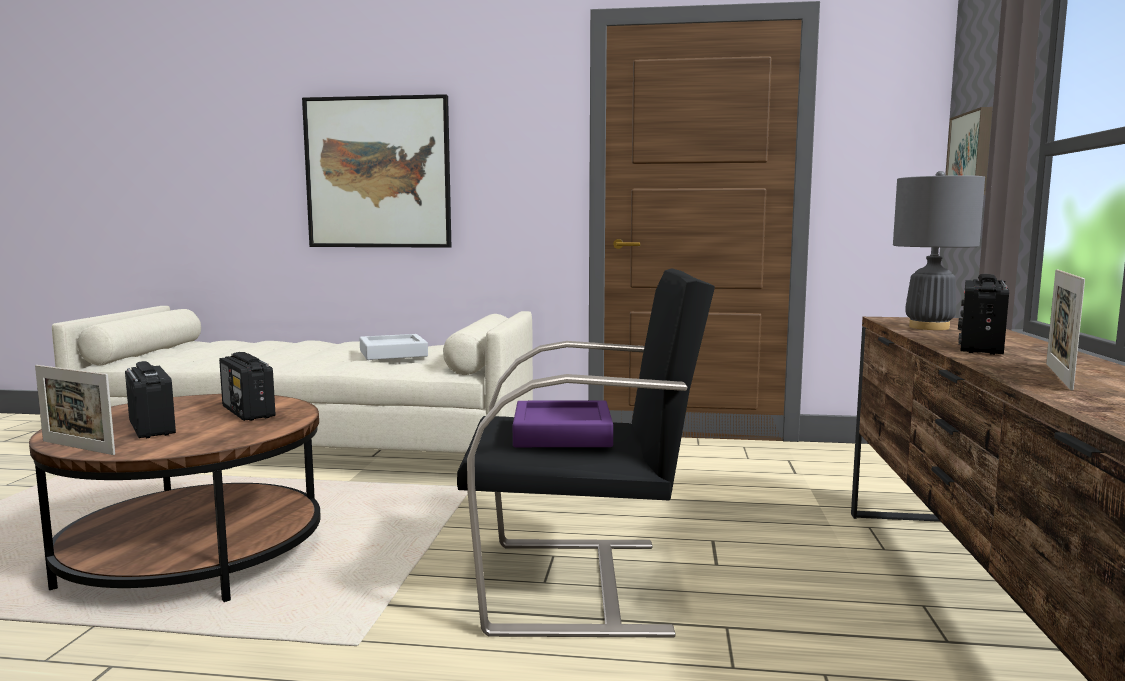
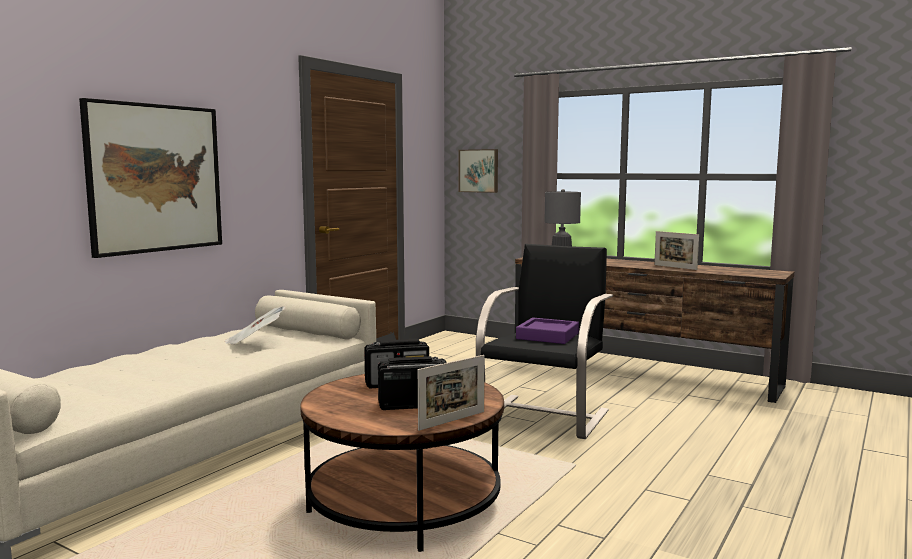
camera: 65 degrees left, 0 degrees up
(393, 353) = (254, 341): grey tray -> newspaper
(980, 347) = (615, 263): radio -> none

